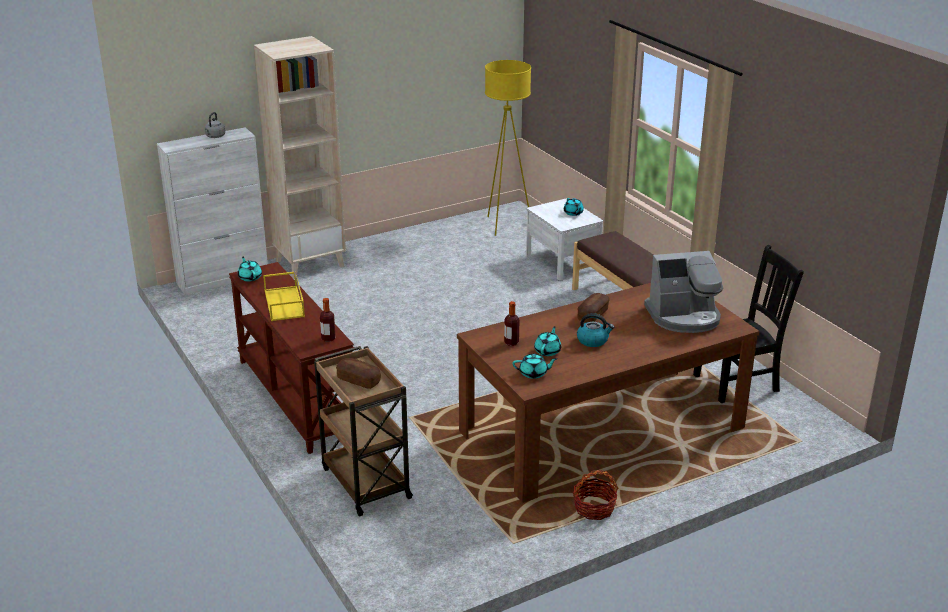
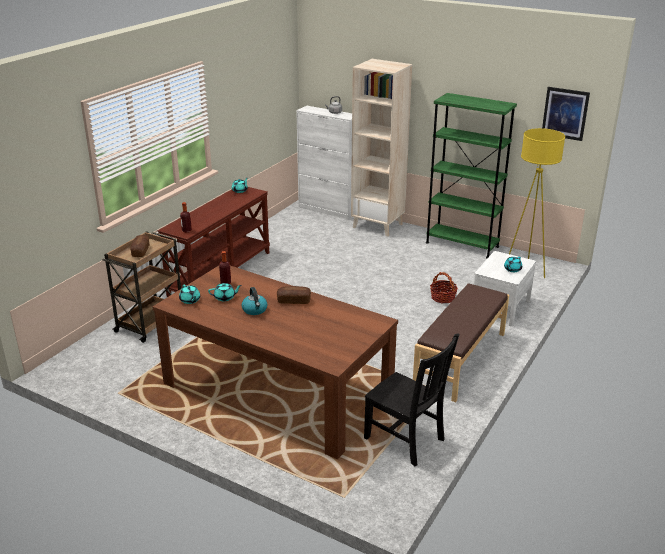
camera: 60 degrees right, 0 degrees up
(285, 304) = (217, 208): yellow tray -> none
(417, 235) = (462, 244): none -> green bookcase
(491, 40) = (565, 113): none -> picture
(594, 508) = (176, 414): basket -> basket (442, 297)
(684, 317) = (327, 337): coffee machine -> none

